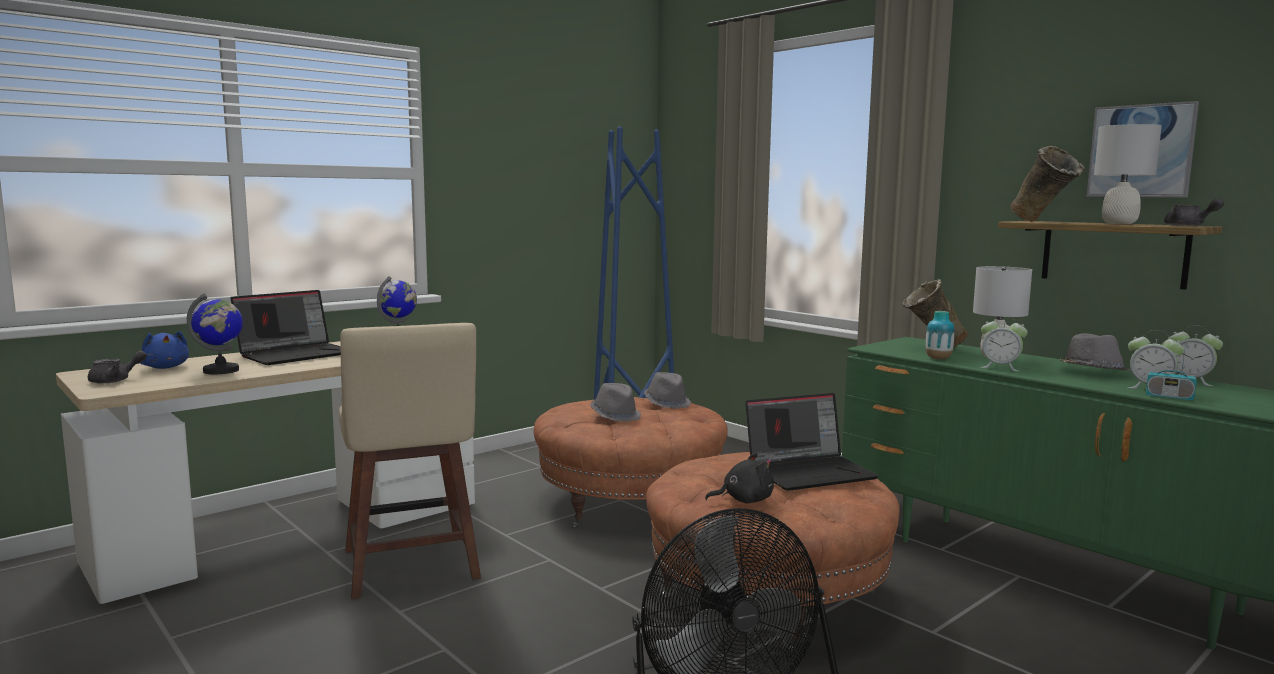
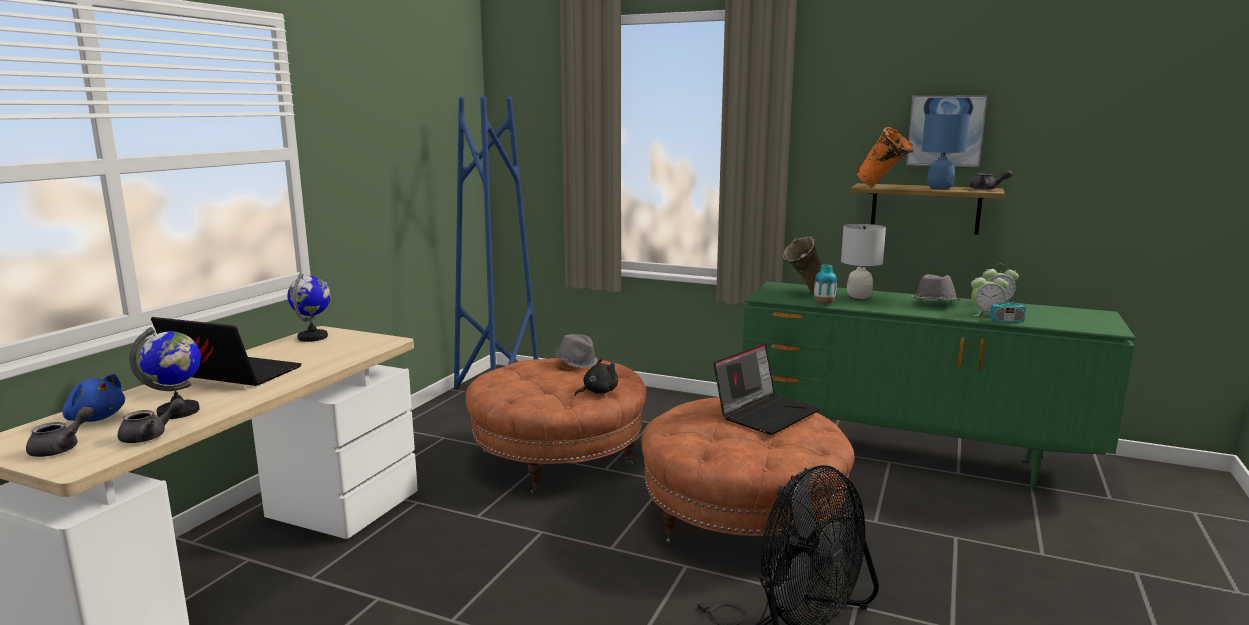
camera: 25 degrees left, 5 degrees up
(178, 381) = (151, 436): none -> grey teapot
(296, 354) = (231, 375): laptop -> laptop turned 90 degrees counterclockwise
(410, 567) = (417, 572): beige stool -> none
(615, 416) = (550, 384): grey hat -> none
(744, 500) = (749, 450): black plush toy -> black plush toy (598, 392)
(1000, 367) = (875, 306): alarm clock -> none
(1043, 222) = (883, 187): beige vase -> orange vase
(1118, 224) = (939, 188): grey table lamp -> blue table lamp

